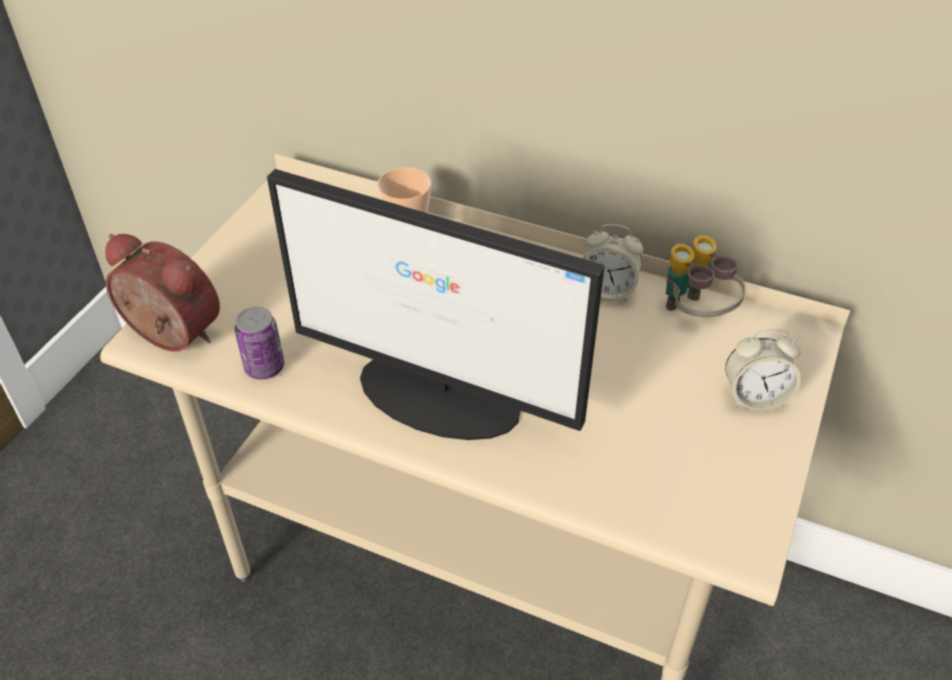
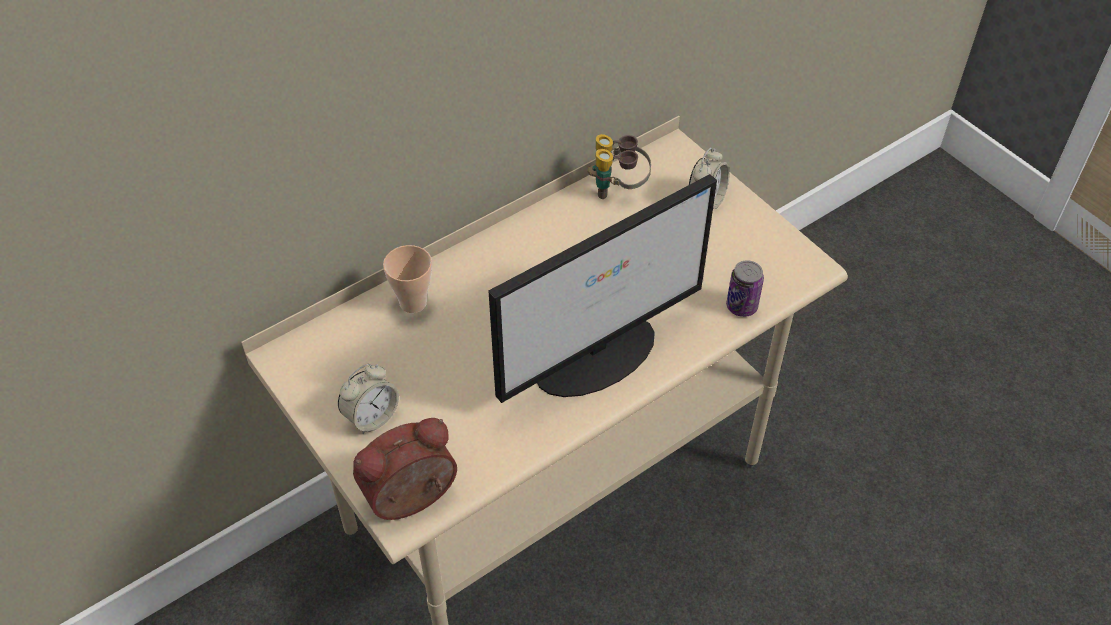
camera: 60 degrees left, 5 degrees up
(264, 367) = (494, 448): can -> can (741, 306)
(607, 291) = (562, 220): alarm clock -> alarm clock (371, 417)

